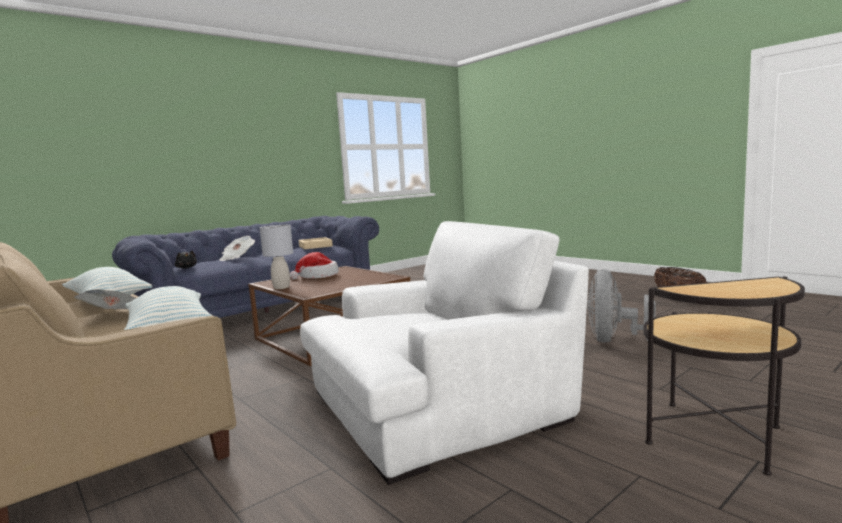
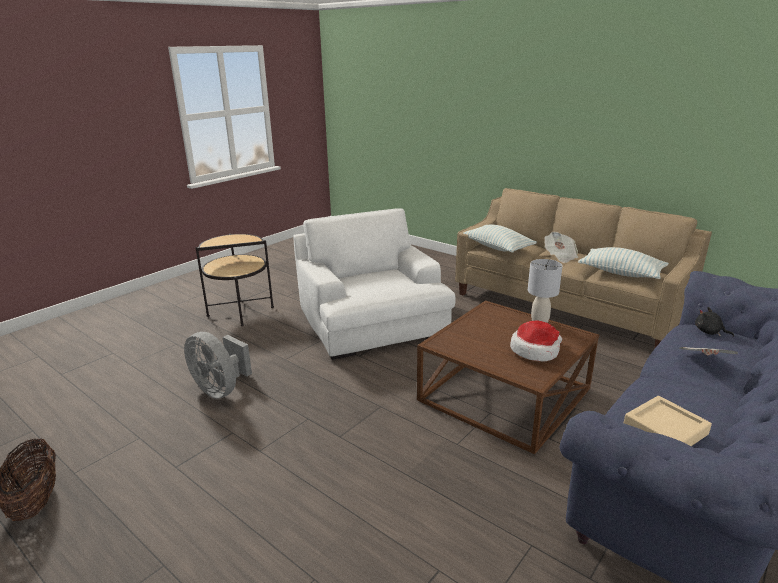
camera: 170 degrees right, 15 degrees up
(437, 404) = (372, 321): white armchair -> white armchair turned 105 degrees clockwise
(613, 340) = (220, 389): grey fan -> grey fan turned 120 degrees clockwise

